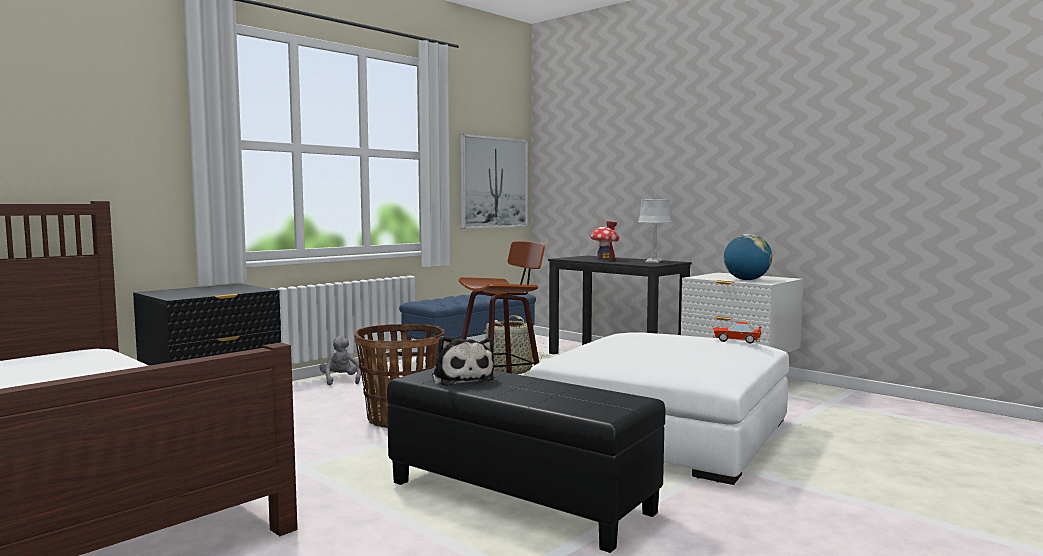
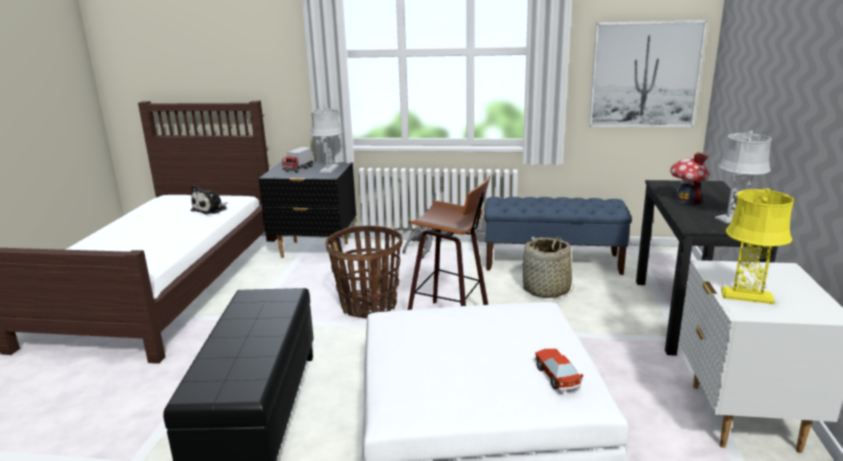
camera: 55 degrees right, 15 degrees up
(193, 292) = (298, 169): none -> toy truck
(236, 287) = (329, 169): none -> grey table lamp
(462, 378) = (256, 309): plush toy -> plush toy (211, 209)
(746, 280) = (747, 296): globe -> yellow table lamp

